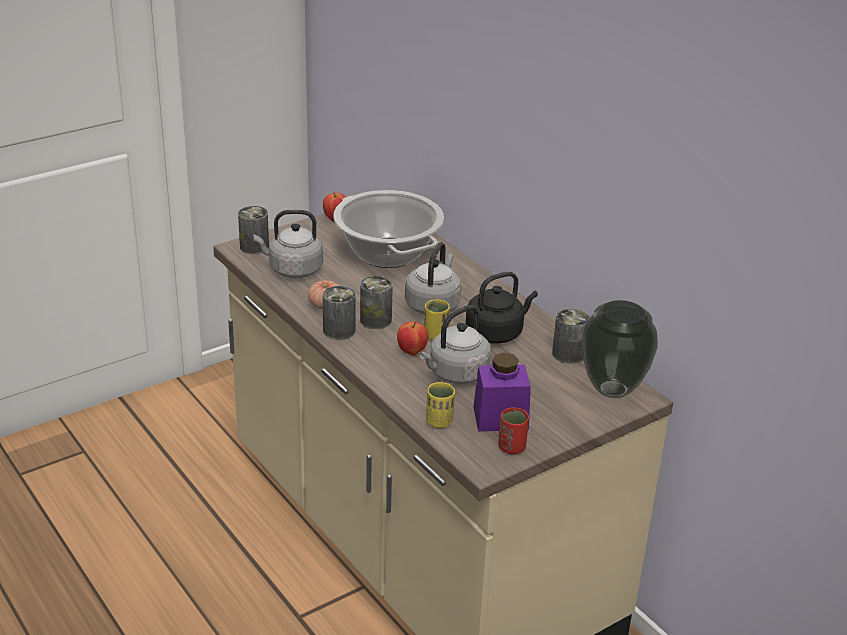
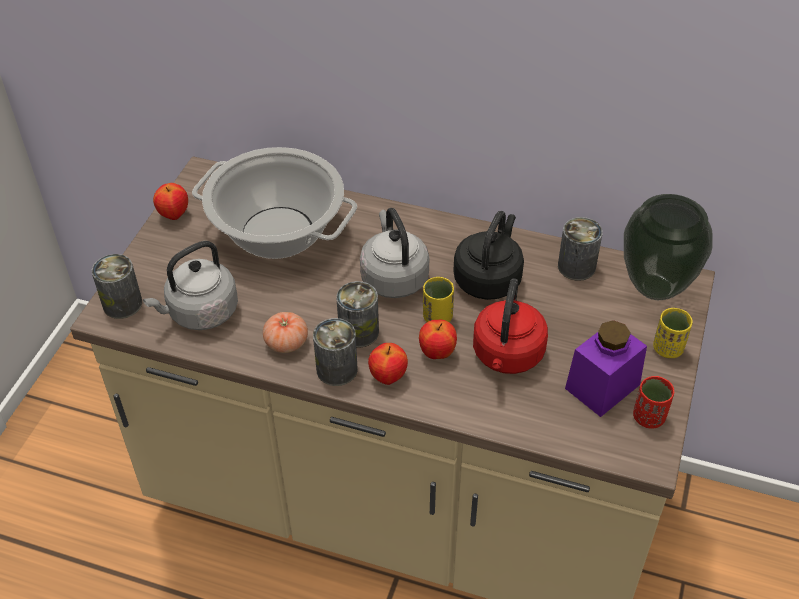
camera: 35 degrees left, 15 degrees up
(365, 348) = (388, 377): none -> apple
(439, 422) = (555, 428): yellow cup -> yellow cup (668, 348)
(456, 374) = (507, 356): grey kettle -> red kettle

